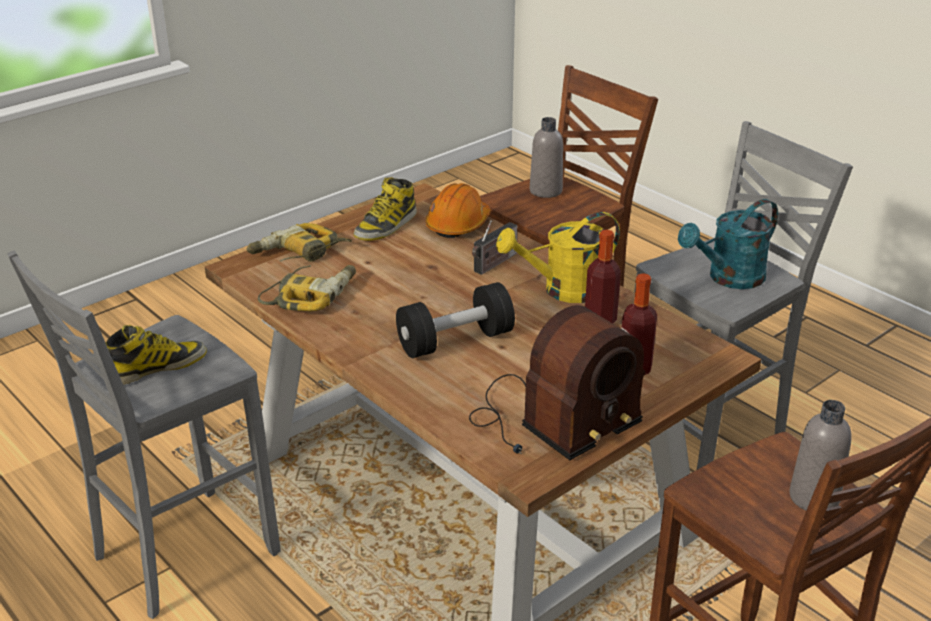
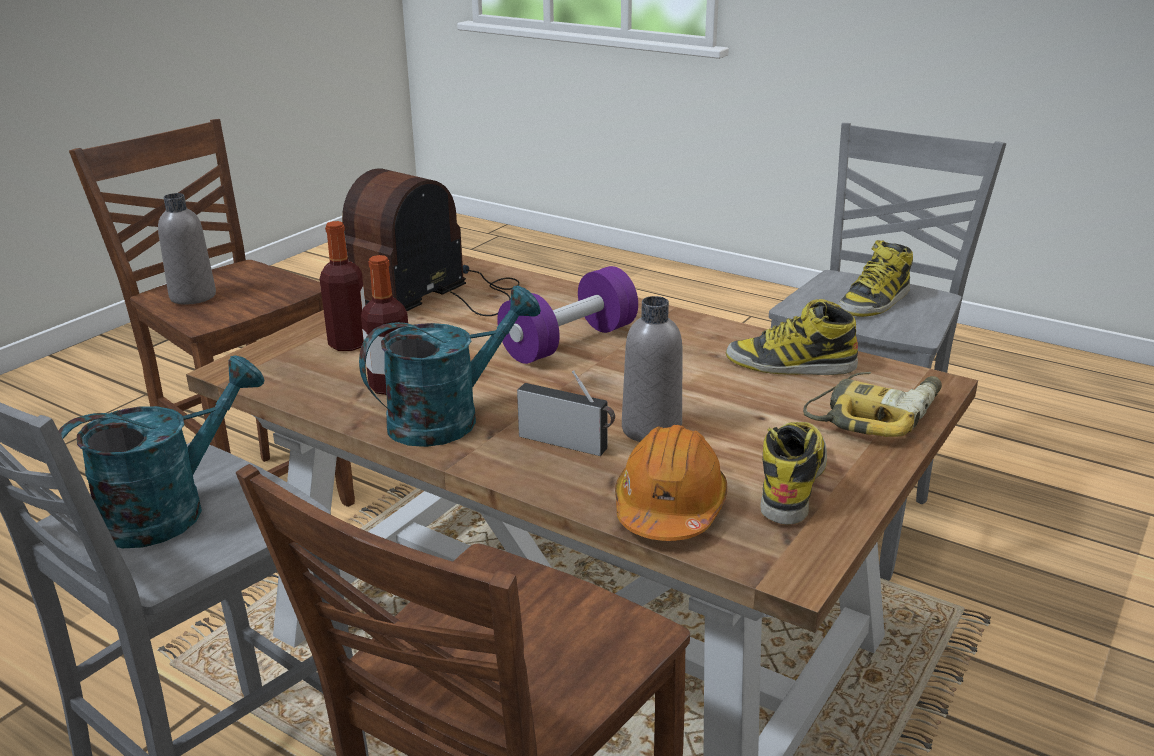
camera: 165 degrees right, 5 degrees down
(311, 295) = (790, 365): power drill -> boot
(455, 341) = (569, 342): black dumbbell -> purple dumbbell
(494, 264) = (567, 443): radio -> radio turned 90 degrees clockwise
(545, 191) = (538, 685): grey bottle -> grey bottle (651, 429)
(563, 291) = (448, 418): yellow watering can -> turquoise watering can

